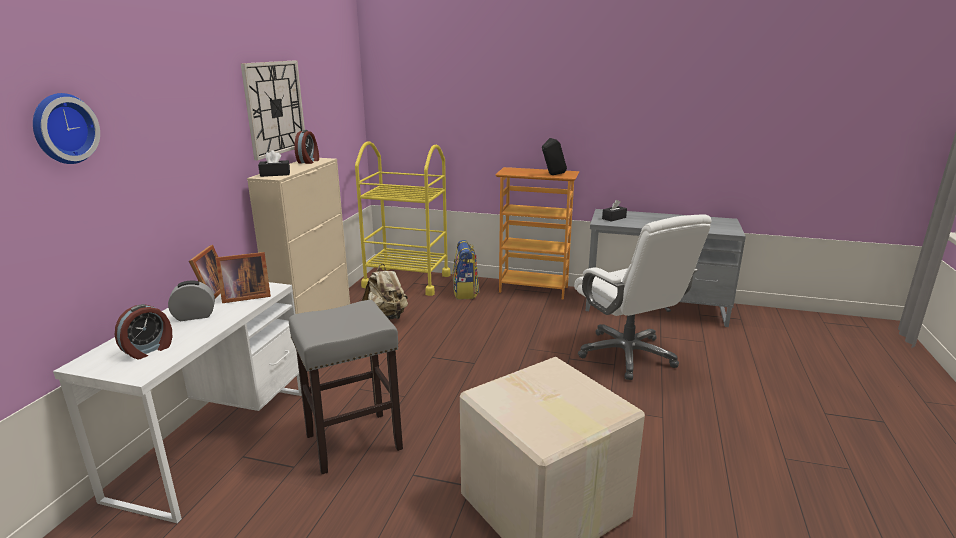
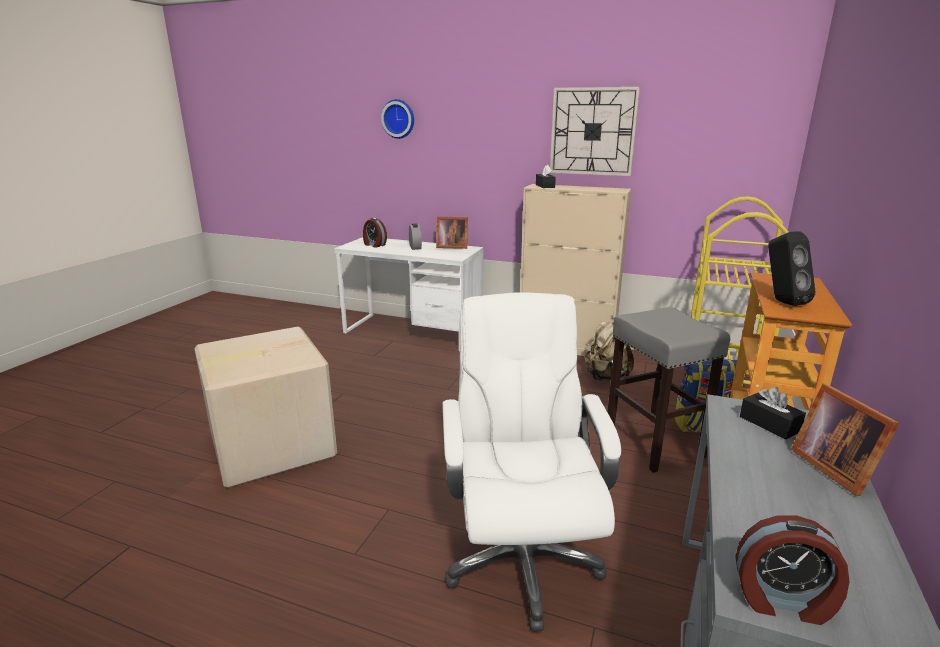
camera: 95 degrees right, 0 degrees up
(244, 296) = (443, 253): picture frame -> picture frame (833, 467)
(309, 161) = (605, 189): alarm clock -> alarm clock (783, 601)
(352, 442) = (391, 371): grey stool -> grey stool (652, 443)
(627, 355) = (521, 559): white office chair -> white office chair turned 105 degrees clockwise

